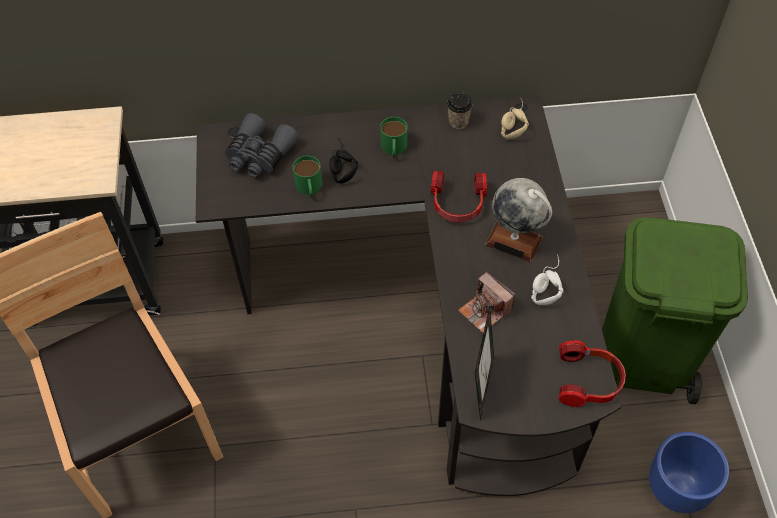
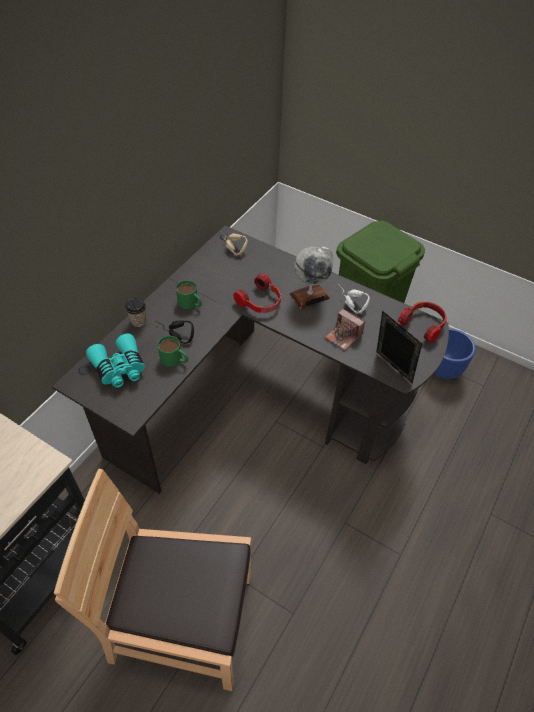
camera: 55 degrees left, 5 degrees down
(259, 155) = (119, 368): grey binoculars -> turquoise binoculars
(458, 122) = (204, 265): cup -> cup (138, 321)
(485, 310) = (343, 336): camera -> camera turned 45 degrees clockwise

